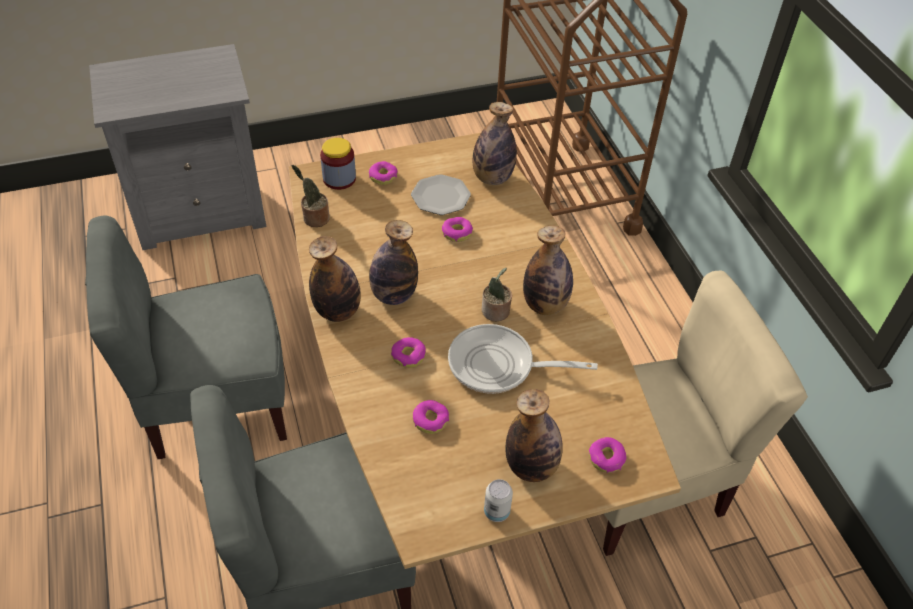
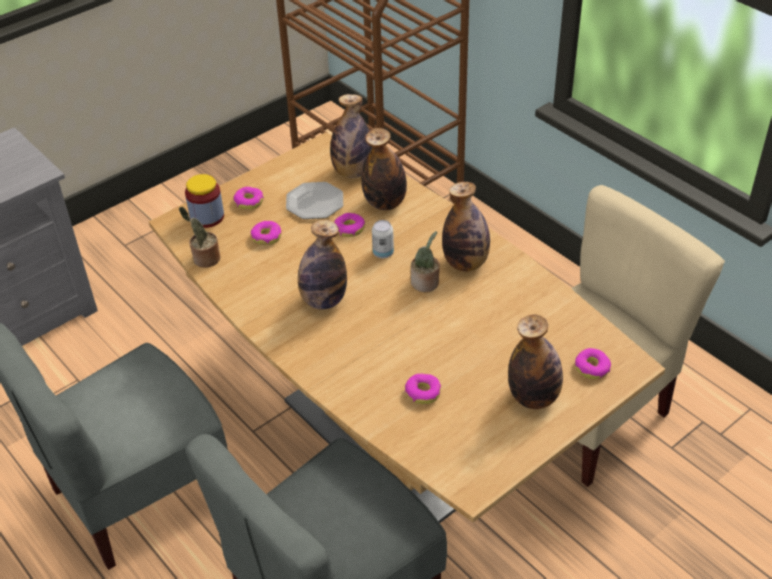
camera: 20 degrees left, 5 degrees down
(338, 311) = (279, 332): bottle -> bottle (385, 203)
(408, 356) = (370, 347): donut -> donut (266, 237)
(496, 512) = (526, 444): can -> can (383, 253)
(498, 366) = (455, 327): frying pan -> none

